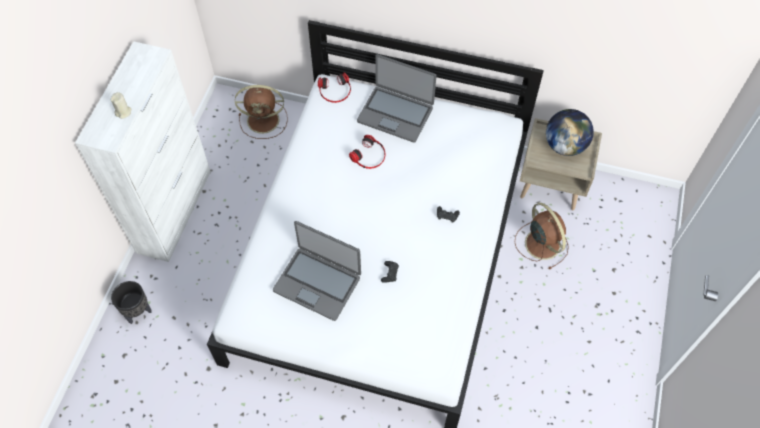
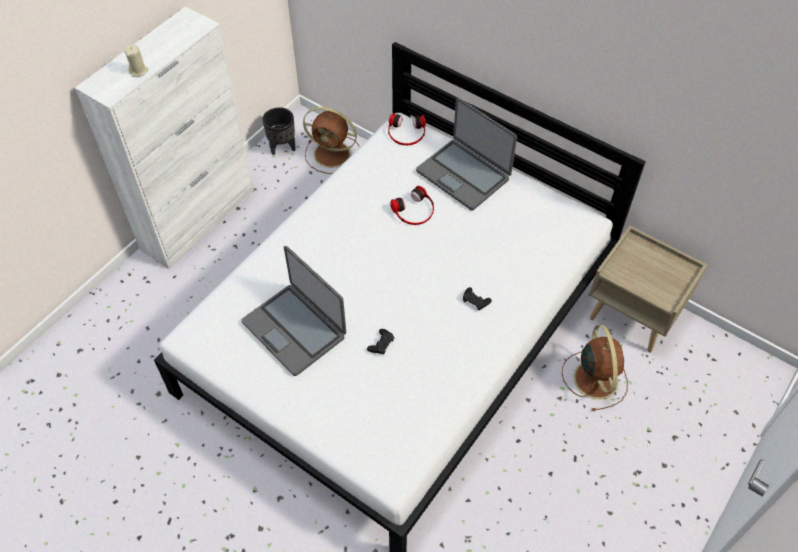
camera: 20 degrees right, 5 degrees down
(138, 311) = (114, 310): black planter -> black planter (282, 147)
(565, 145) = (655, 266): globe -> none

